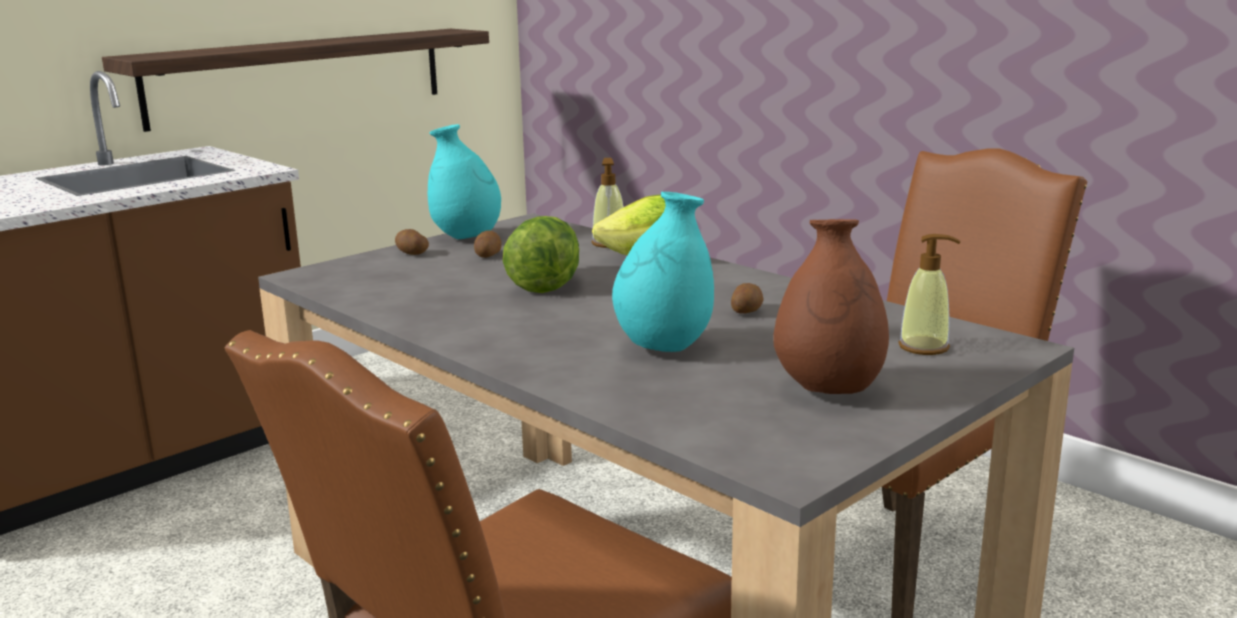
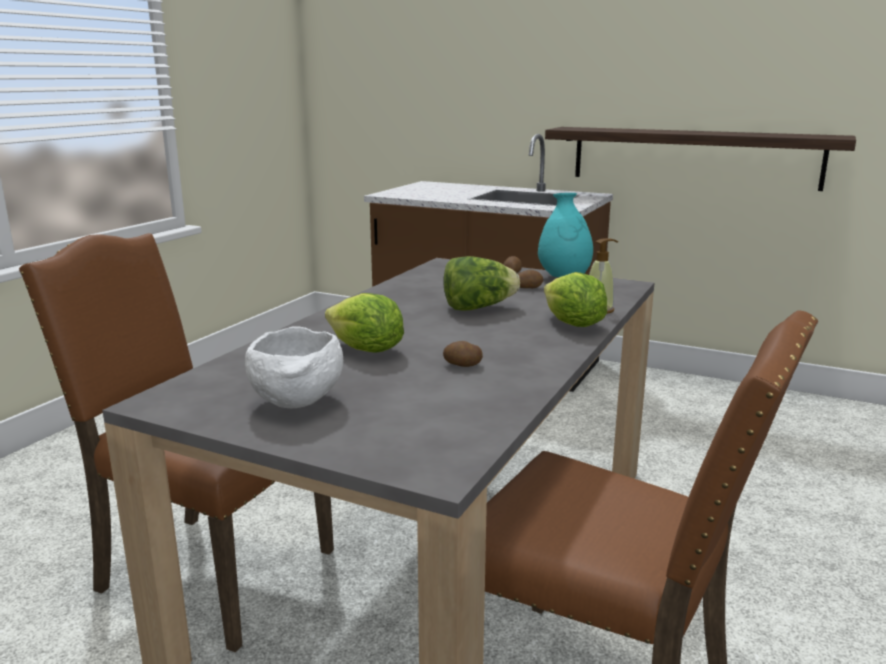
camera: 70 degrees right, 0 degrees up
(664, 347) = (366, 350): turquoise vase -> lettuce
(828, 390) = (298, 403): brown vase -> white bowl
(924, 347) = (413, 431): soap dispenser -> none

